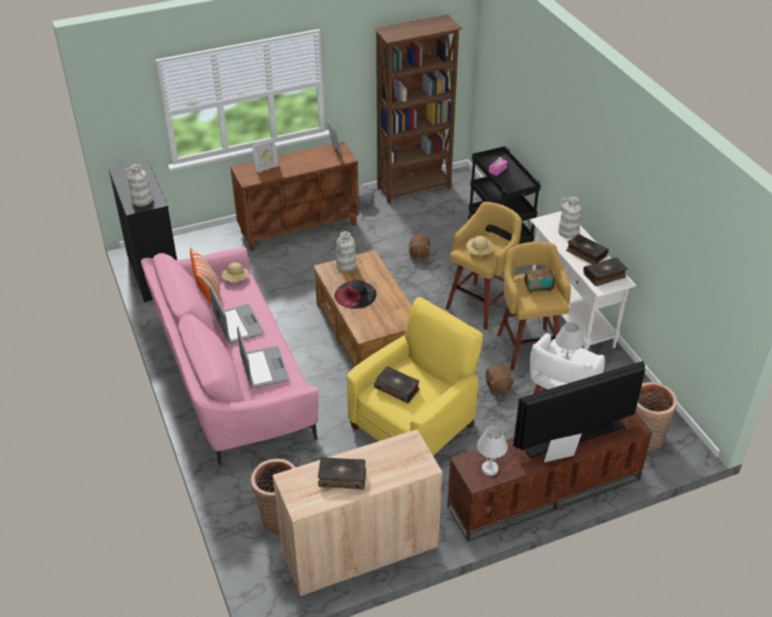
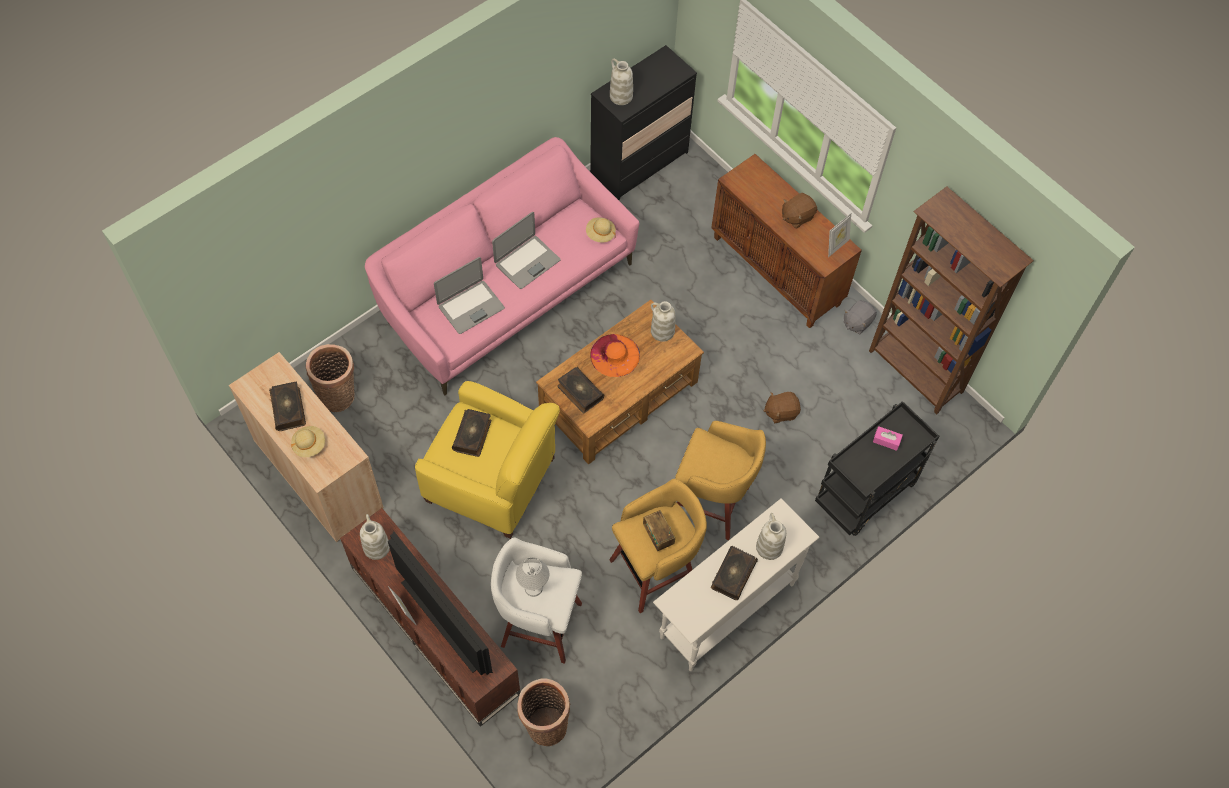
camera: 70 degrees right, 20 degrees up
(209, 295) = (566, 220): pillow -> none
(266, 167) = (768, 189): picture frame -> none
(355, 294) = (615, 355): black hat -> orange hat
(479, 251) = (706, 457): beige hat -> beige hat (309, 445)
(489, 469) = (376, 547): white table lamp -> white vase
(498, 386) = (578, 551): brown plush toy -> brown plush toy (797, 216)
(605, 275) = (695, 604): book -> book (579, 392)

